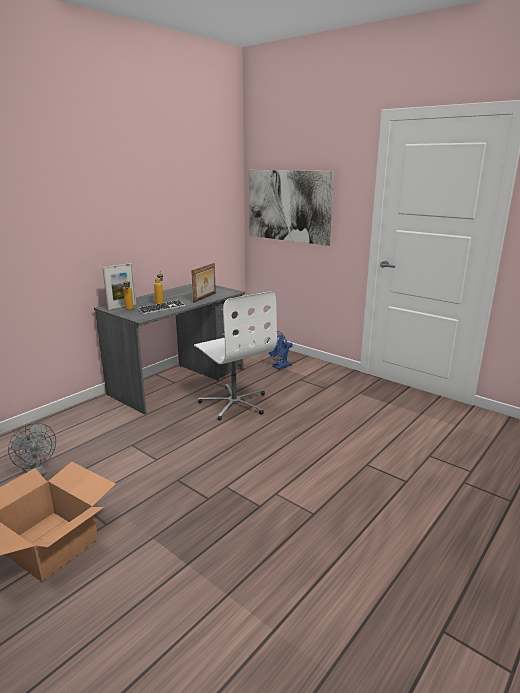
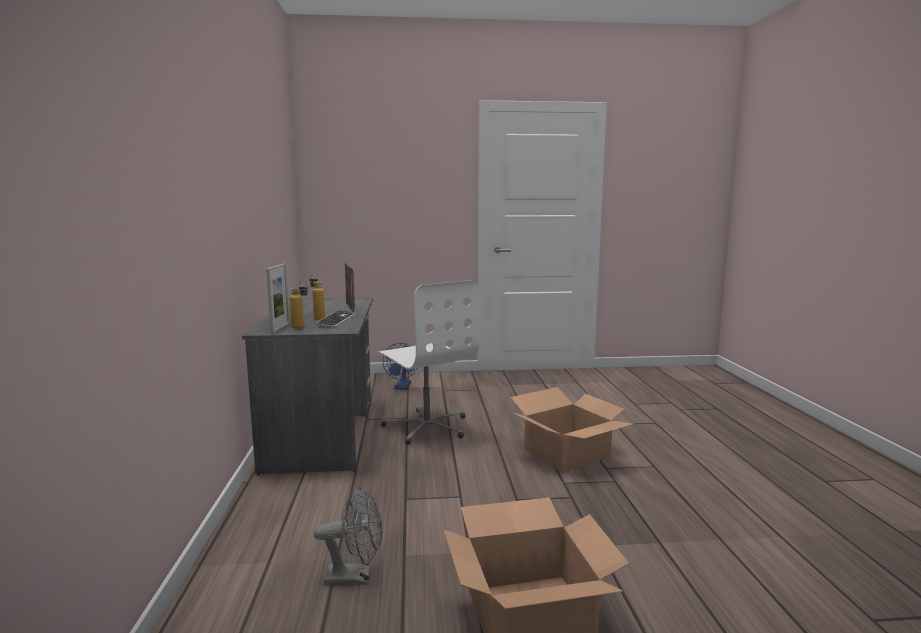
camera: 45 degrees left, 10 degrees down
(234, 403) = (427, 426): white office chair -> white office chair turned 45 degrees clockwise
(274, 468) = (567, 454): none -> cardboard box
(288, 206) = (369, 199): picture -> none

